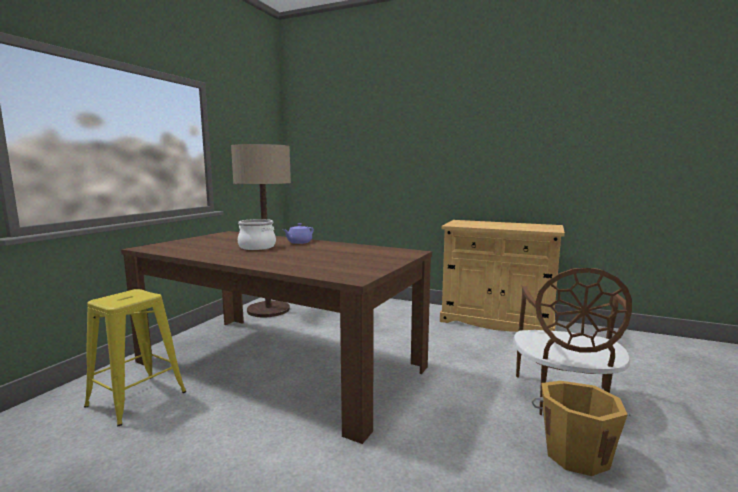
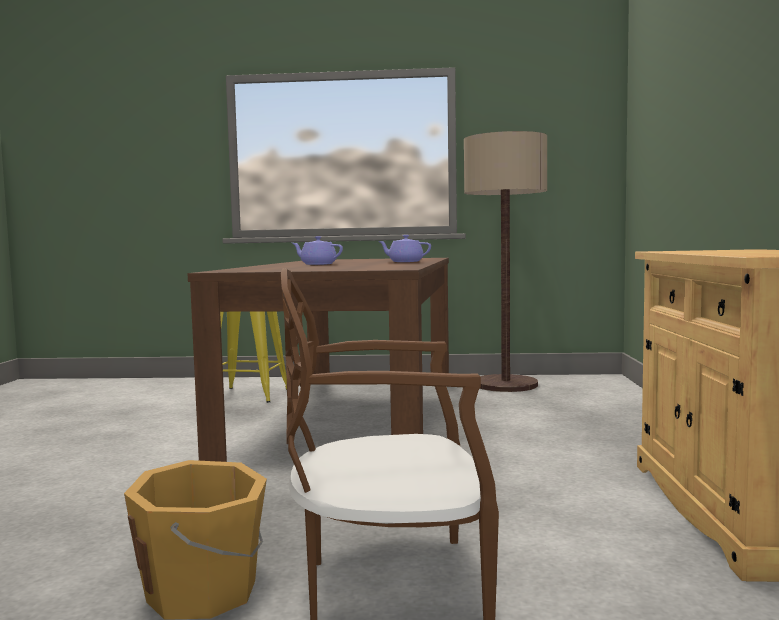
camera: 70 degrees right, 5 degrees down
(257, 247) = (358, 262): cooking pot -> none
(283, 256) = (317, 264): none -> purple teapot

